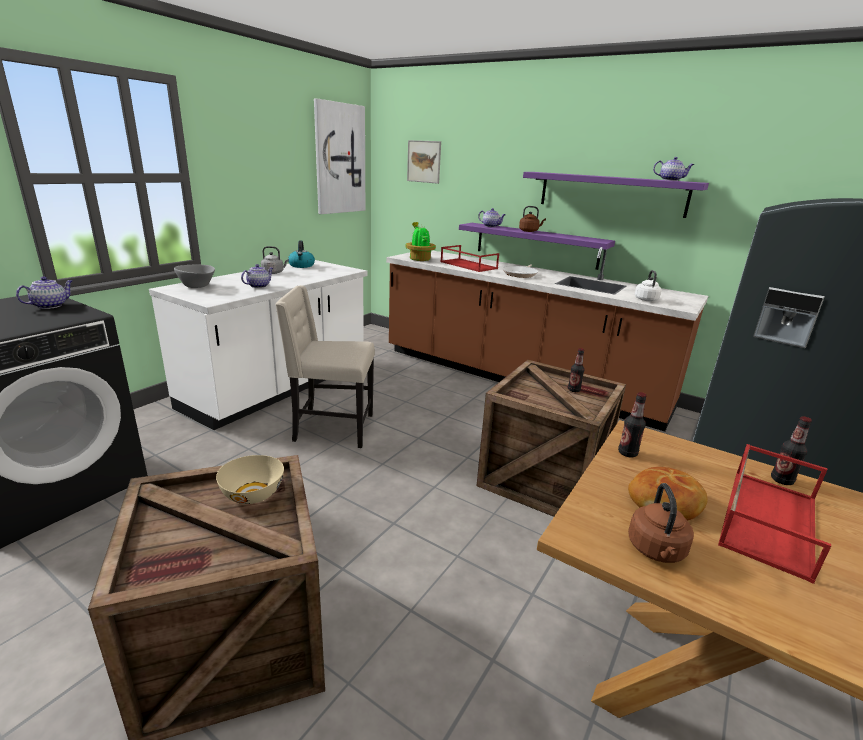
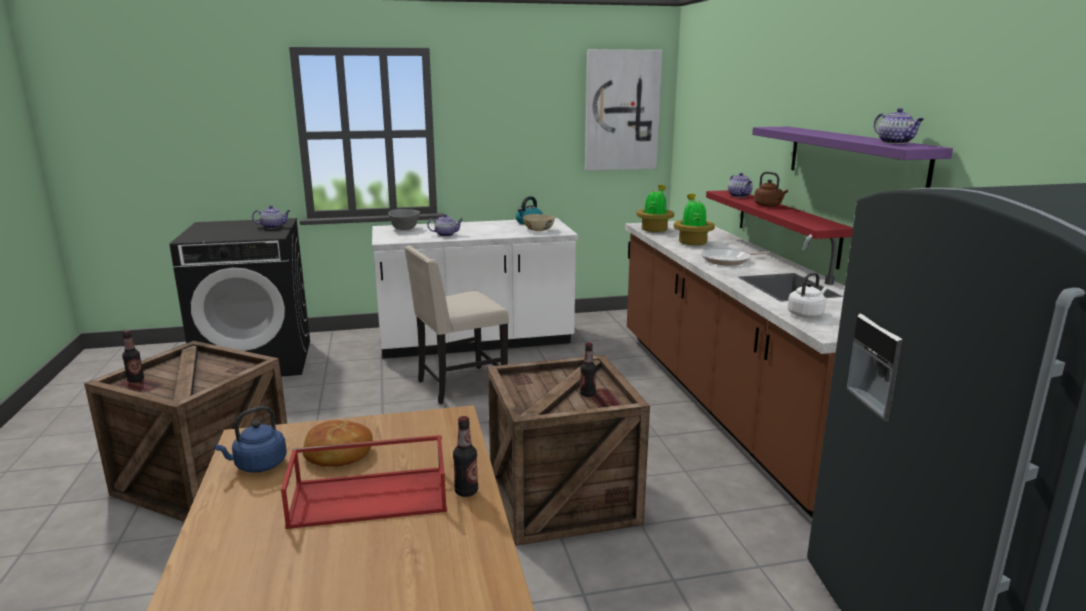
camera: 45 degrees right, 5 degrees down
(254, 494) = (226, 370): beige bowl -> beige bowl (539, 230)
(274, 273) = (488, 225): grey kettle -> none
(332, 429) = (459, 386): beige chair -> beige chair turned 75 degrees counterclockwise
(424, 161) = (707, 112): picture -> none
(467, 265) = (692, 242): red tray -> potted plant
(536, 245) = (786, 226): purple shelf -> red shelf
(627, 453) = (406, 422): bottle -> bottle (136, 380)
(656, 551) = (258, 465): brown kettle -> blue kettle

